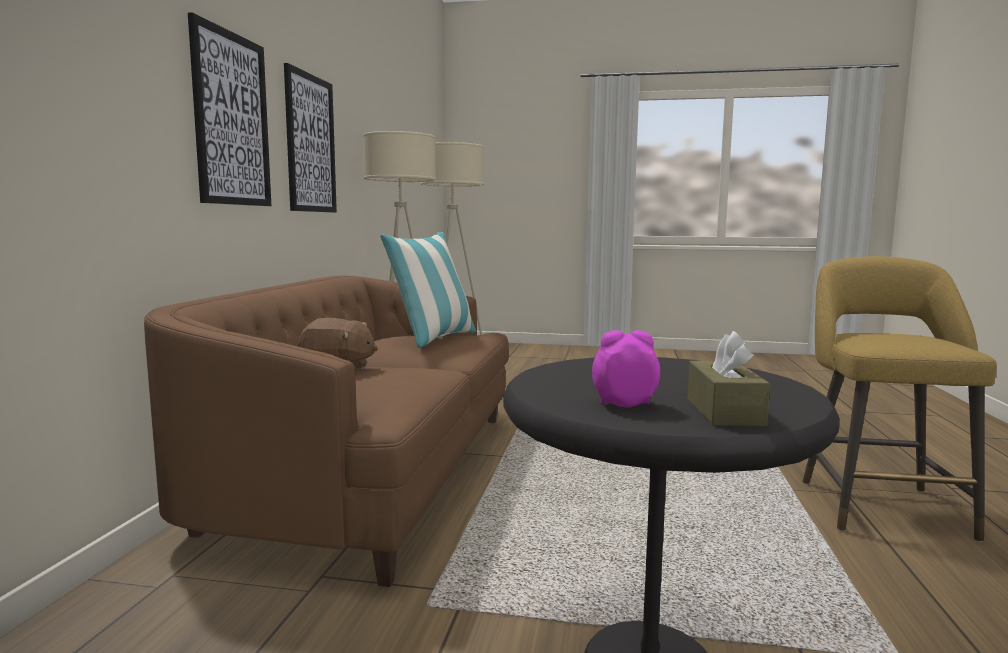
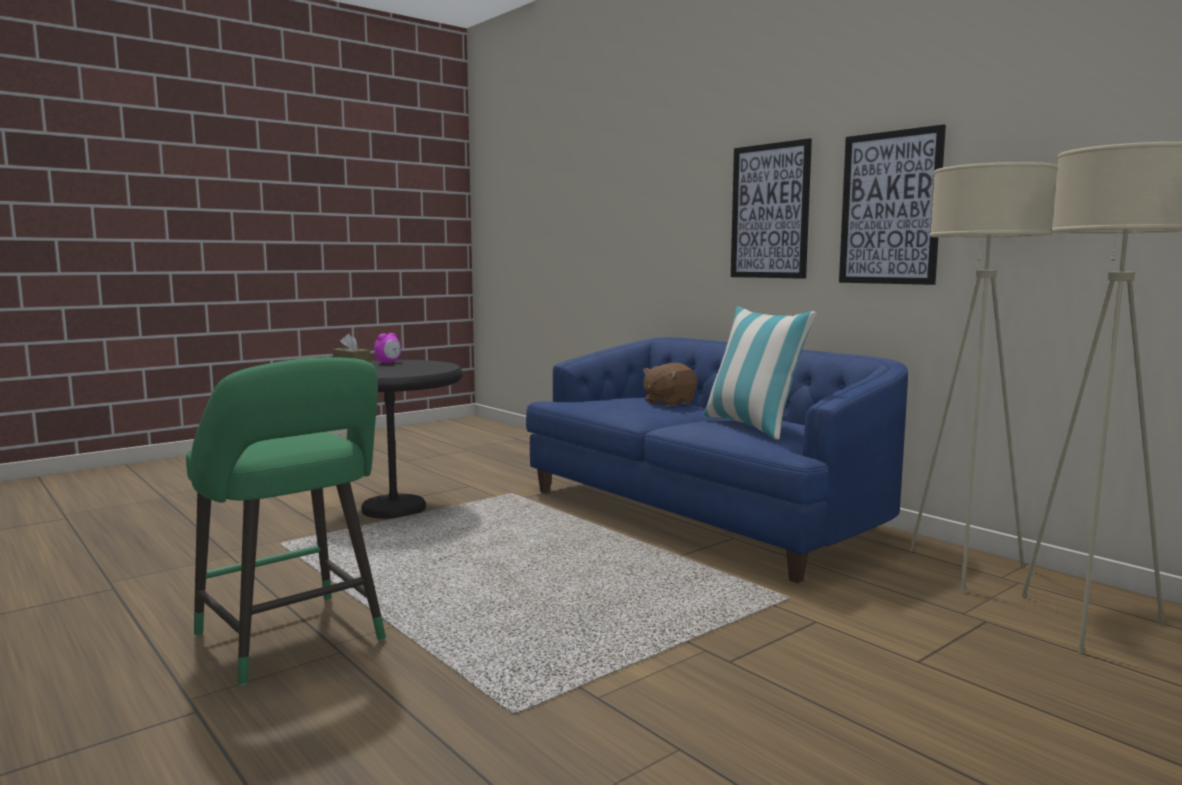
camera: 130 degrees right, 0 degrees up
(371, 473) = (705, 514): brown sofa -> blue sofa
(879, 505) = (294, 642): yellow stool -> green stool

